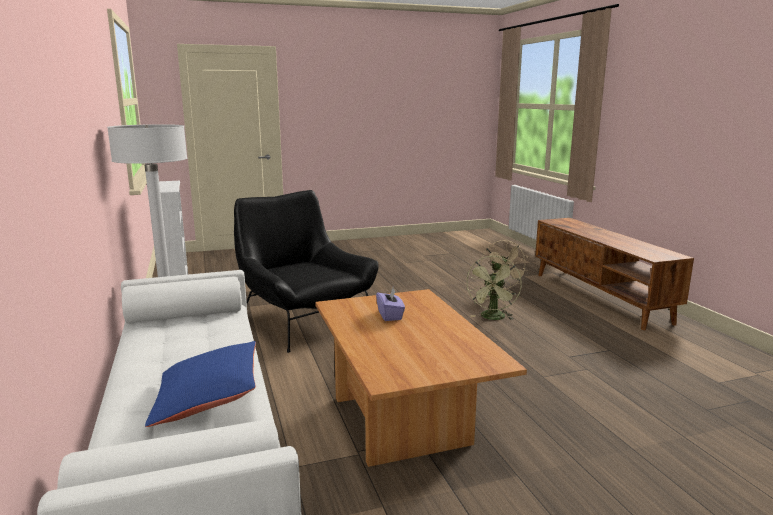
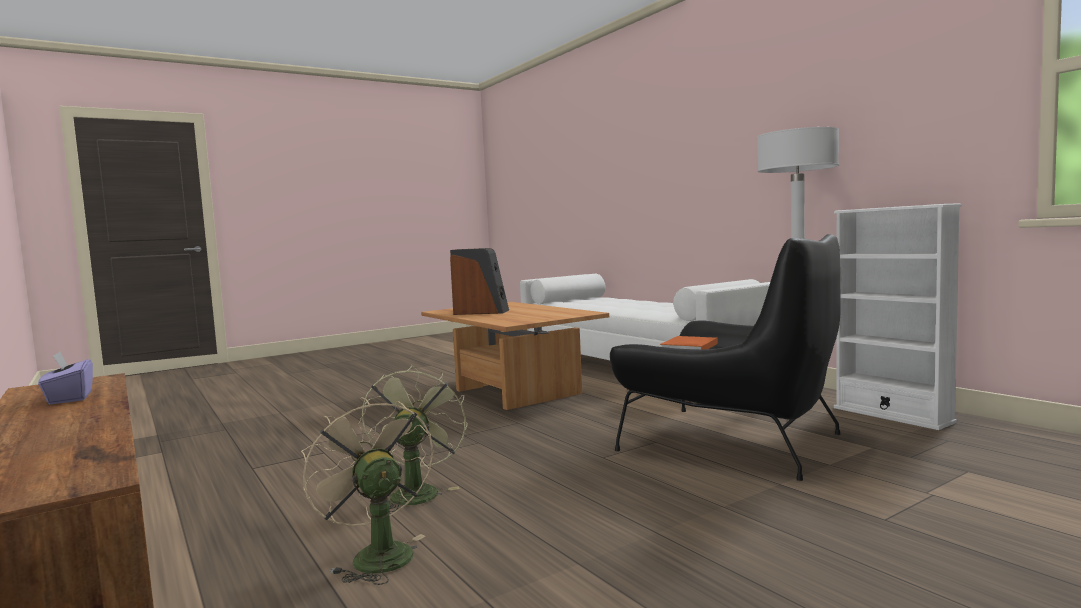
camera: 165 degrees right, 10 degrees down
(207, 399) = (602, 304): blue pillow -> none
(313, 276) = (688, 347): none -> orange book
(390, 315) = (529, 314): purple tissue box -> purple tissue box (69, 398)
(439, 338) = (481, 312): none -> speaker

